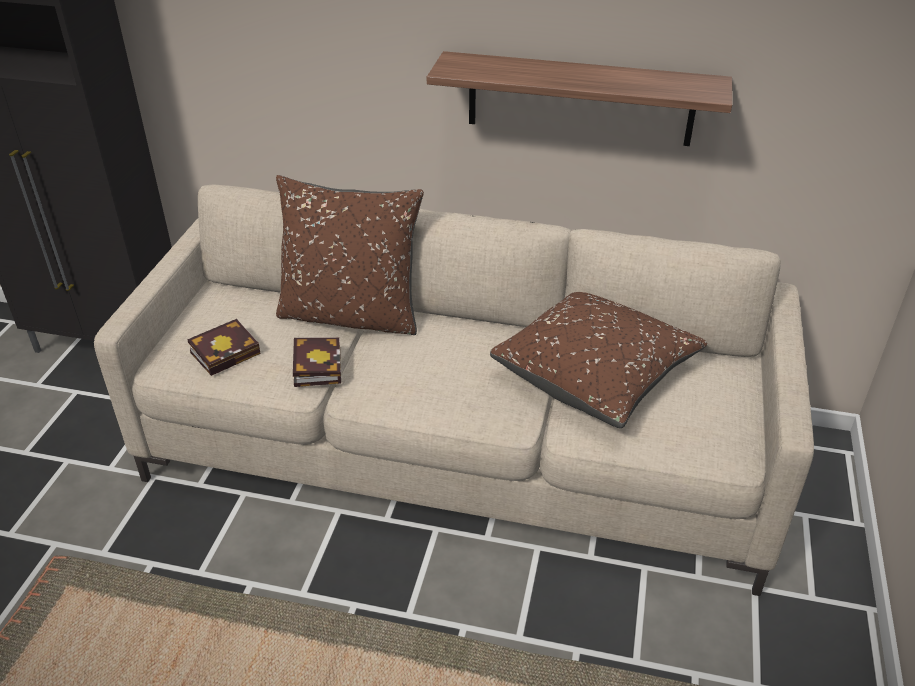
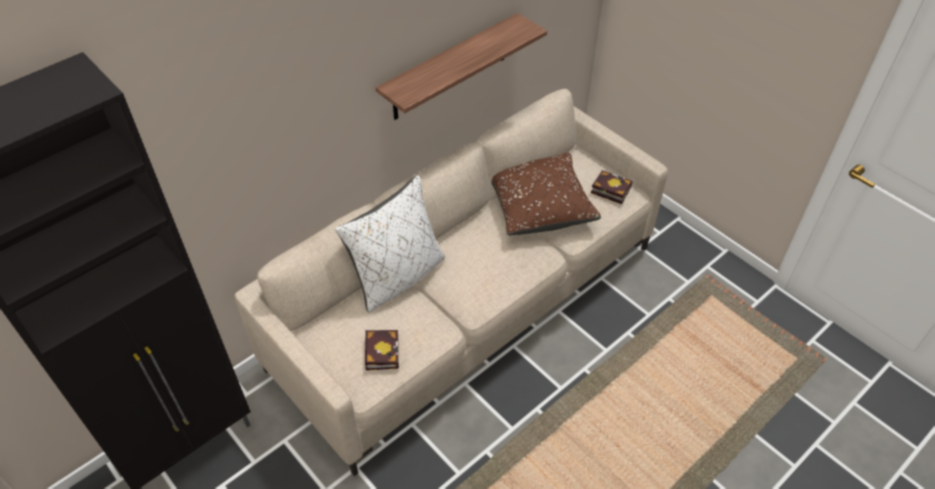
camera: 55 degrees left, 10 degrees up
(316, 365) = (432, 314): book -> book (609, 189)
(351, 315) = (398, 277): brown pillow -> white pillow

